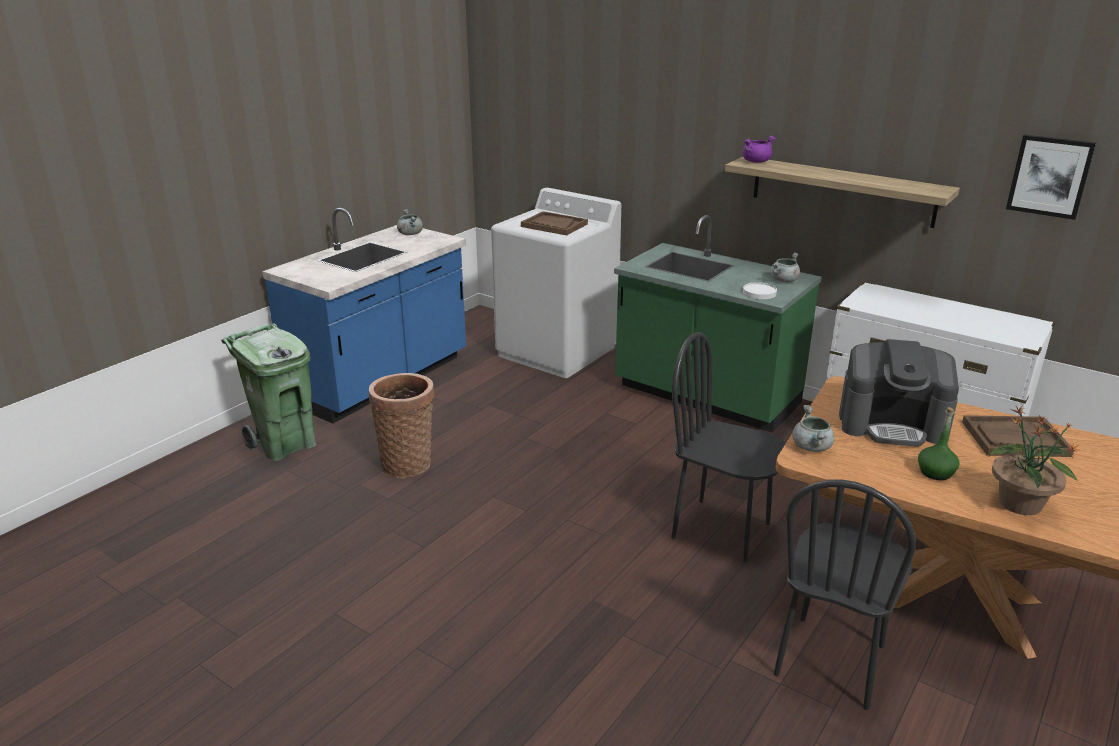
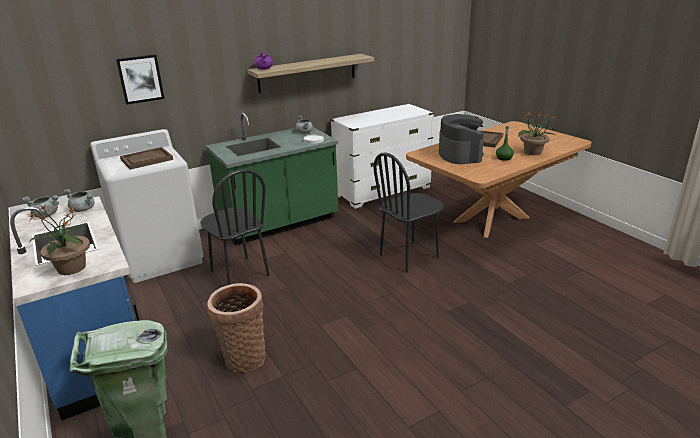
camera: 65 degrees left, 0 degrees up
(316, 273) = (71, 268): none -> potted plant
(812, 447) = (471, 173): grey cooking pot -> grey cooking pot (83, 209)
(831, 661) = (517, 258): black chair -> black chair (239, 274)
(892, 424) = (459, 155): coffee machine -> coffee machine turned 45 degrees counterclockwise
(1050, 176) = (393, 37): picture -> picture (140, 79)

